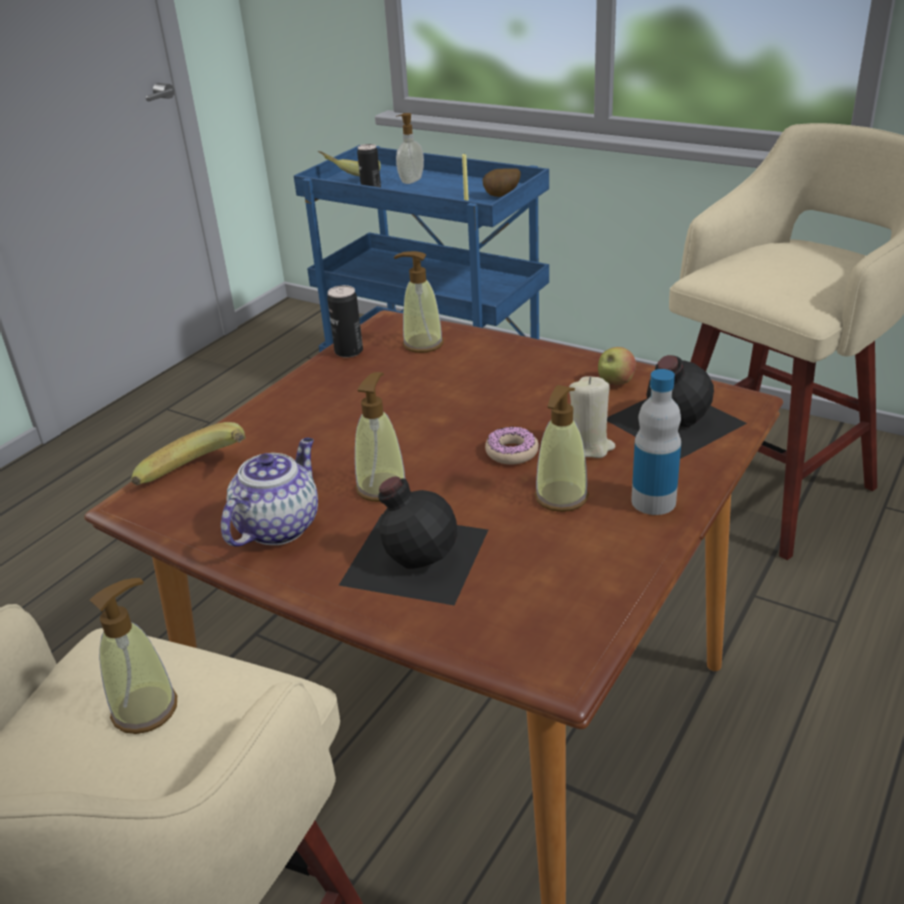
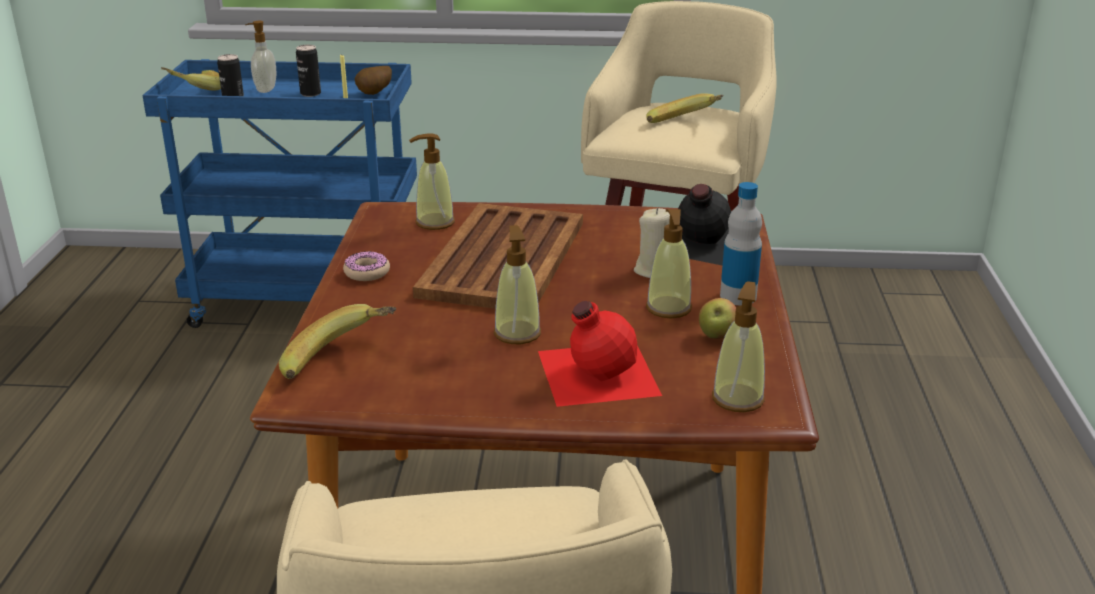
camera: 30 degrees left, 5 degrees down
(145, 709) = (474, 536): soap dispenser -> soap dispenser (738, 398)
(278, 526) = (457, 380): teapot -> none
(349, 351) = (370, 240): can -> can (310, 93)
(414, 555) = (595, 371): black bottle -> red bottle
(451, 397) = (504, 257): none -> brown tray
(512, 452) = (598, 286): donut -> donut (367, 272)
(615, 383) = (630, 223): apple -> apple (717, 336)
(798, 272) = (685, 125): none -> banana

